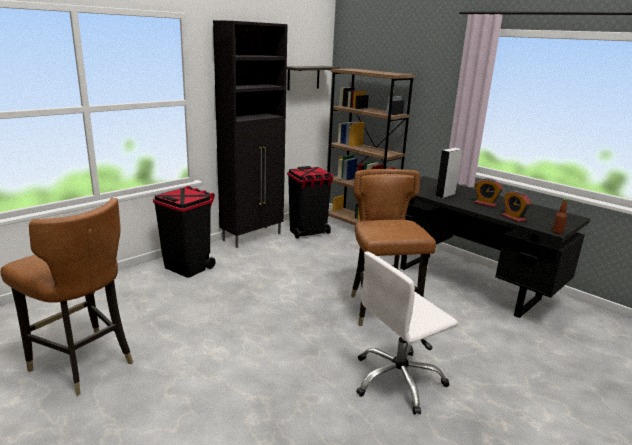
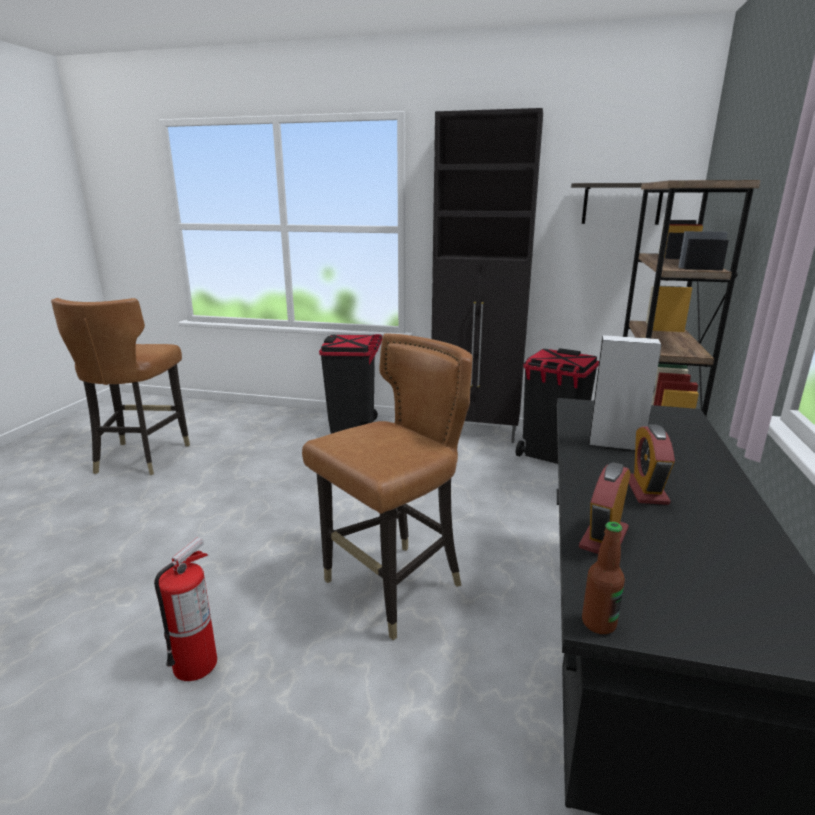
camera: 60 degrees right, 0 degrees up
(398, 380) = (196, 664): white office chair -> fire extinguisher

